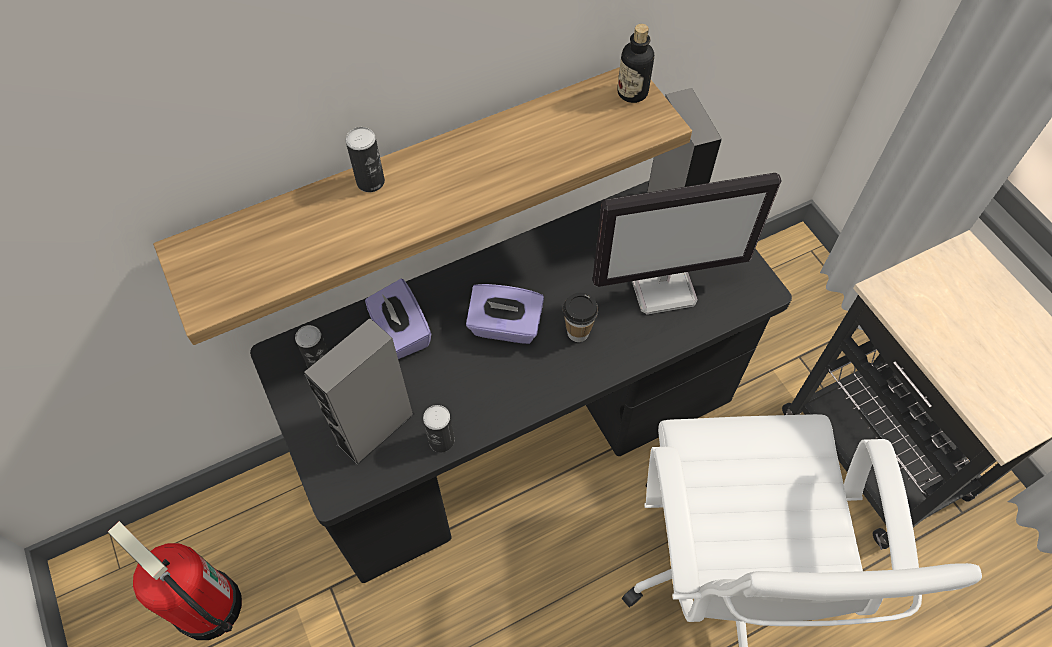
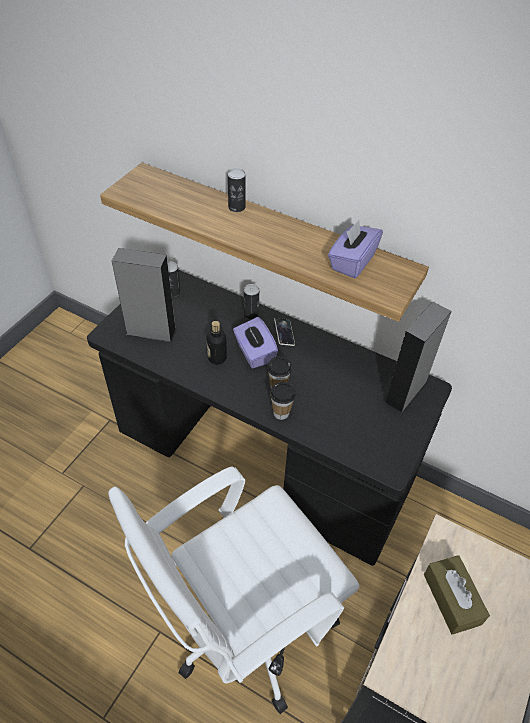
camera: 55 degrees right, 10 degrees down
(207, 607) = (70, 376): fire extinguisher -> none
(401, 332) = (215, 312): purple tissue box -> purple tissue box (352, 262)
(441, 440) = (163, 361): can -> can (251, 314)
(496, 276) = (284, 333): none -> phone
(619, 351) = (281, 413): none -> cup
(632, 92) = (401, 275): bottle -> bottle (217, 358)
(663, 286) = (347, 414): monitor -> none
(954, 332) = (451, 599): none -> brown tissue box

